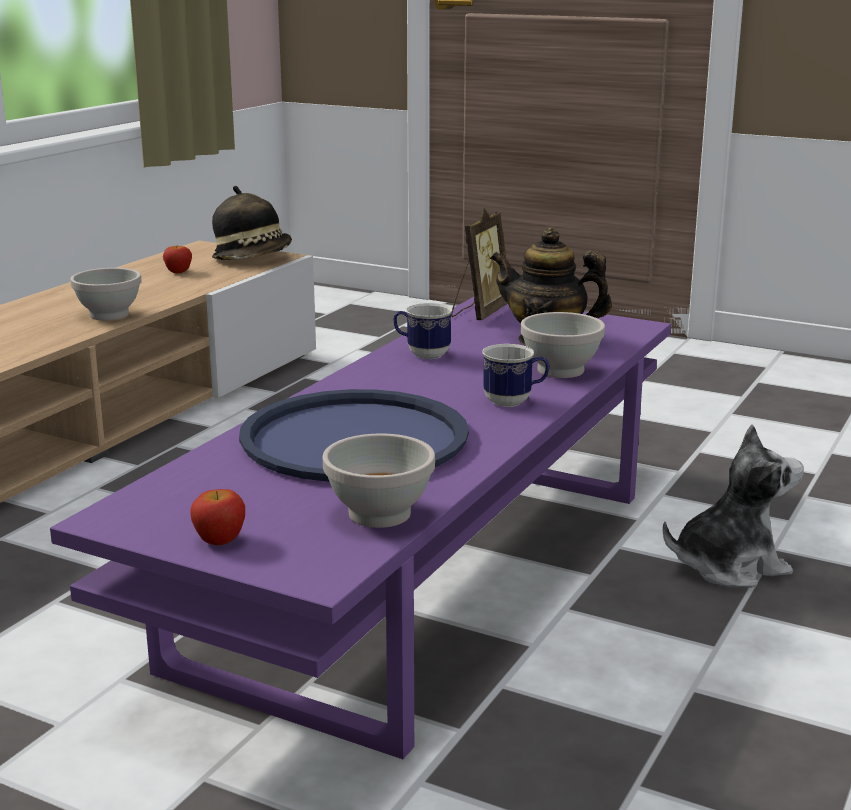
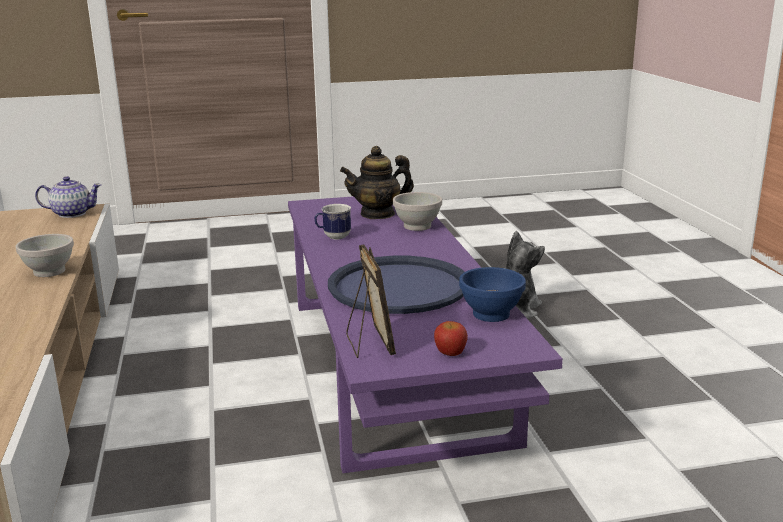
camera: 40 degrees left, 0 degrees up
(178, 272) = (35, 234): apple -> none
(253, 258) = (71, 213): hat -> teapot
(377, 514) = (490, 315): white bowl -> blue bowl
(479, 313) = (313, 209): picture frame -> picture frame (369, 344)
(514, 402) = (430, 246): mug -> none

